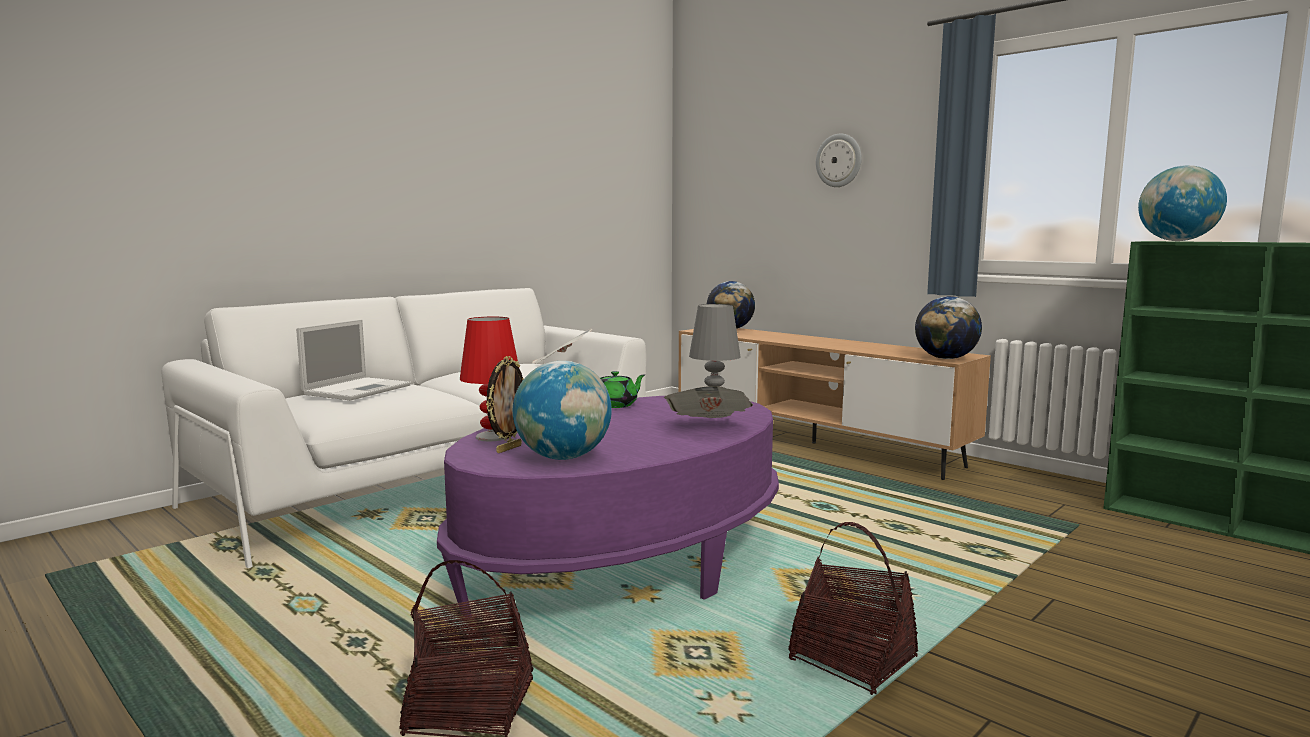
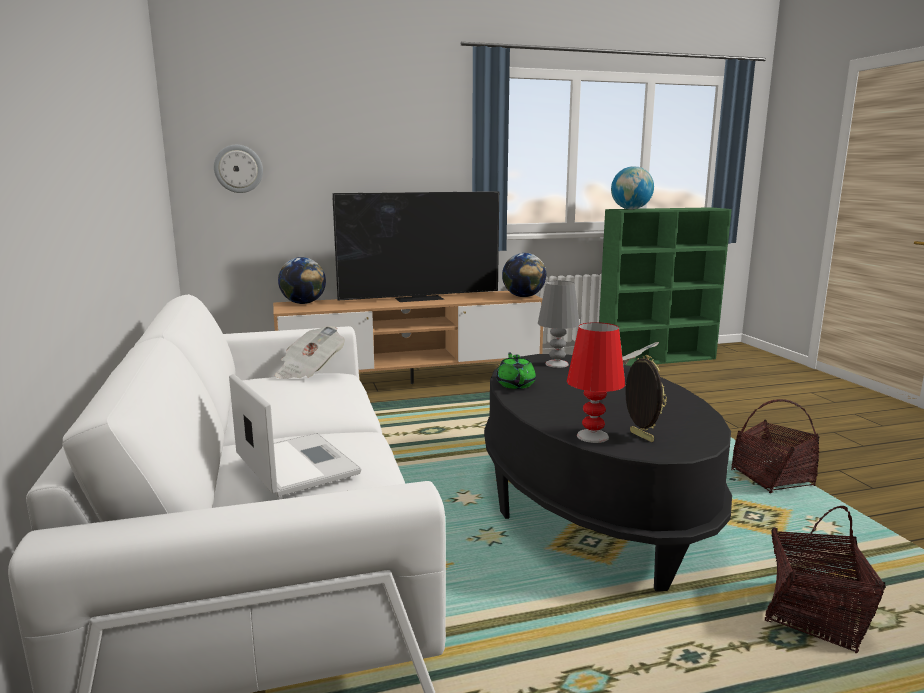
camera: 60 degrees left, 5 degrees up
(563, 457) = (680, 425): globe -> none
(625, 562) = (590, 504): purple coffee table -> black coffee table
(834, 341) = (420, 298): none -> television
(839, 160) = (378, 144): wall clock -> wall clock (238, 169)

